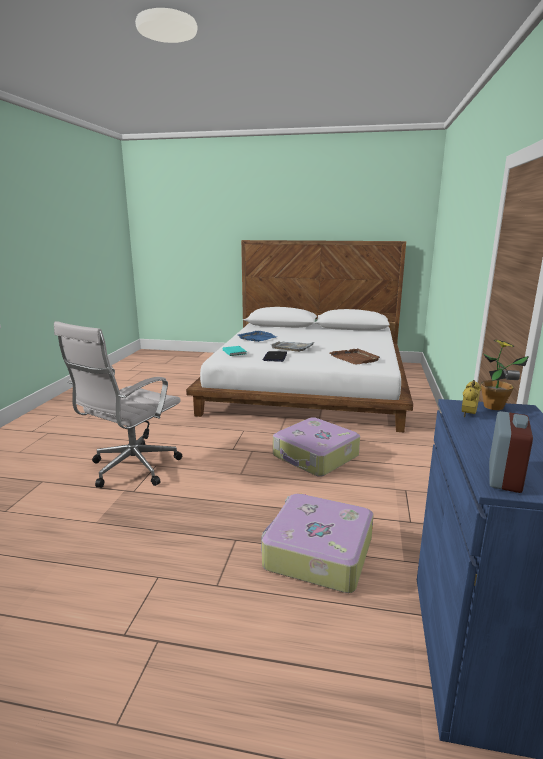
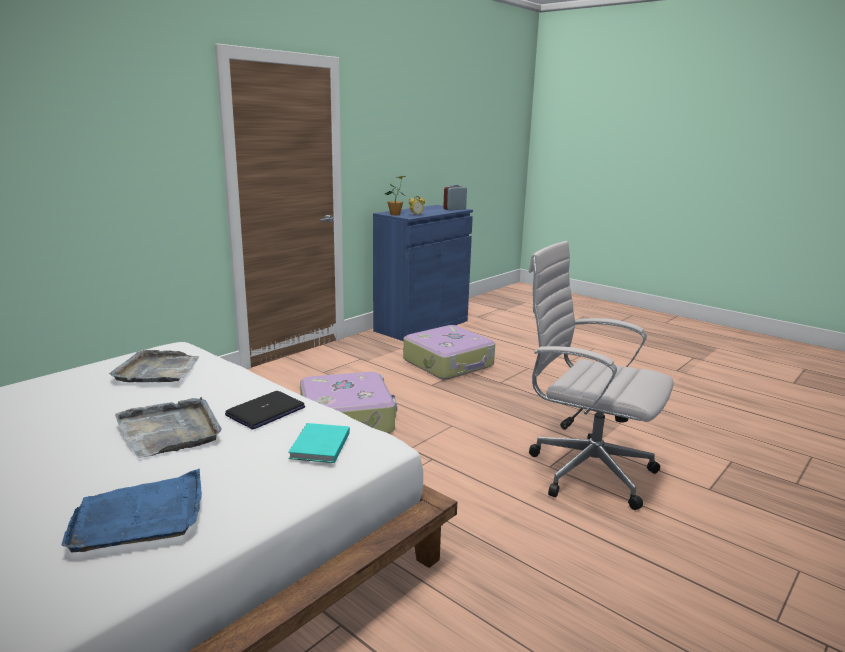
camera: 150 degrees left, 0 degrees up
(131, 469) = (585, 471): white office chair -> white office chair turned 120 degrees counterclockwise
(355, 358) = (157, 370): brown tray -> grey tray

